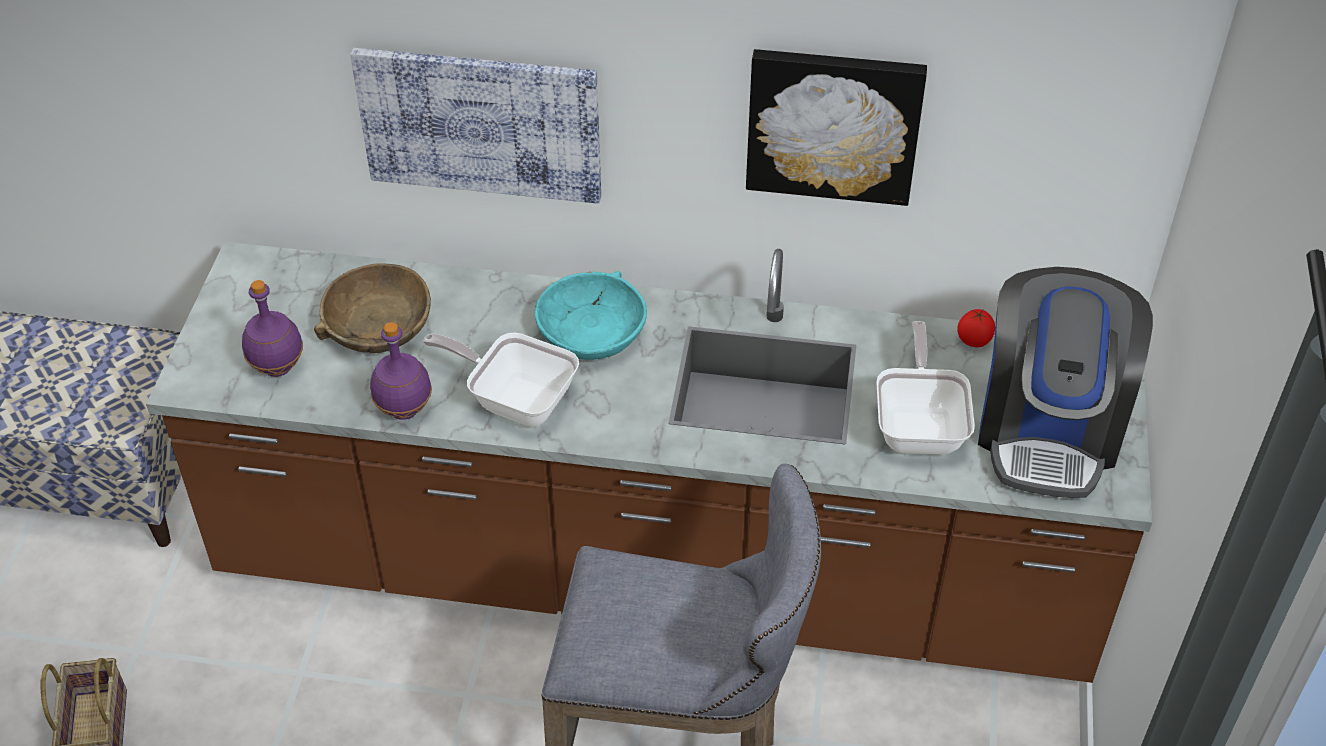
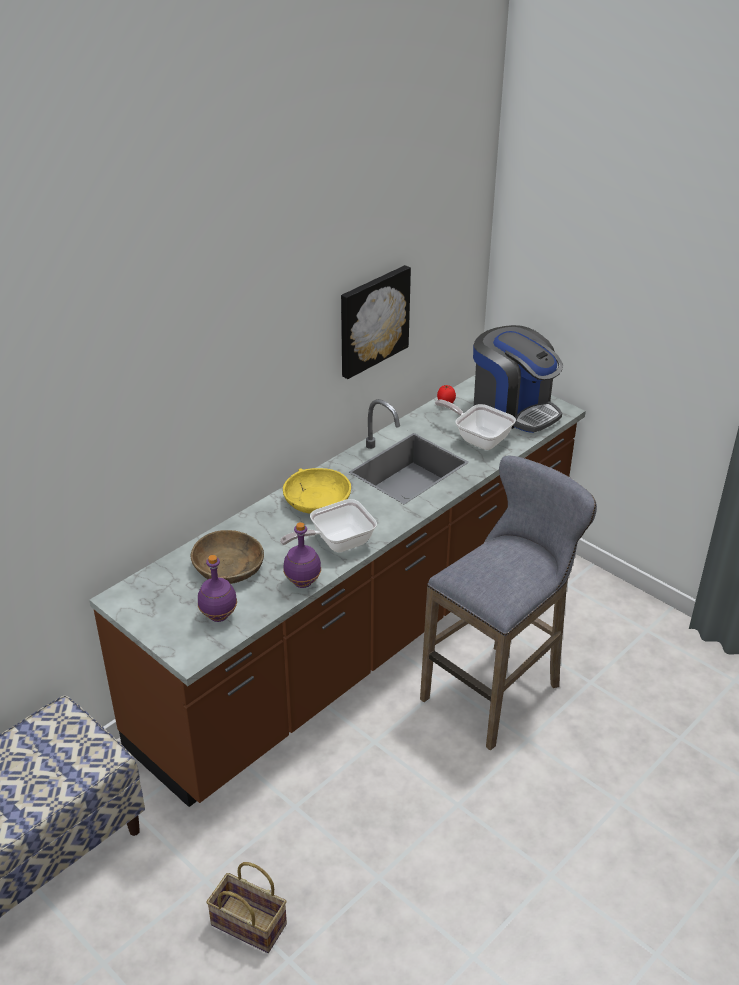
camera: 55 degrees left, 10 degrees down
(480, 123) = (222, 418): picture -> none
(591, 329) = (316, 500): turquoise bowl -> yellow bowl

